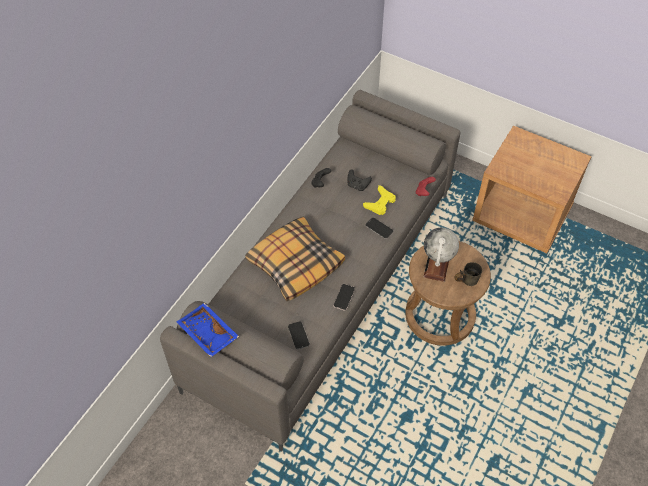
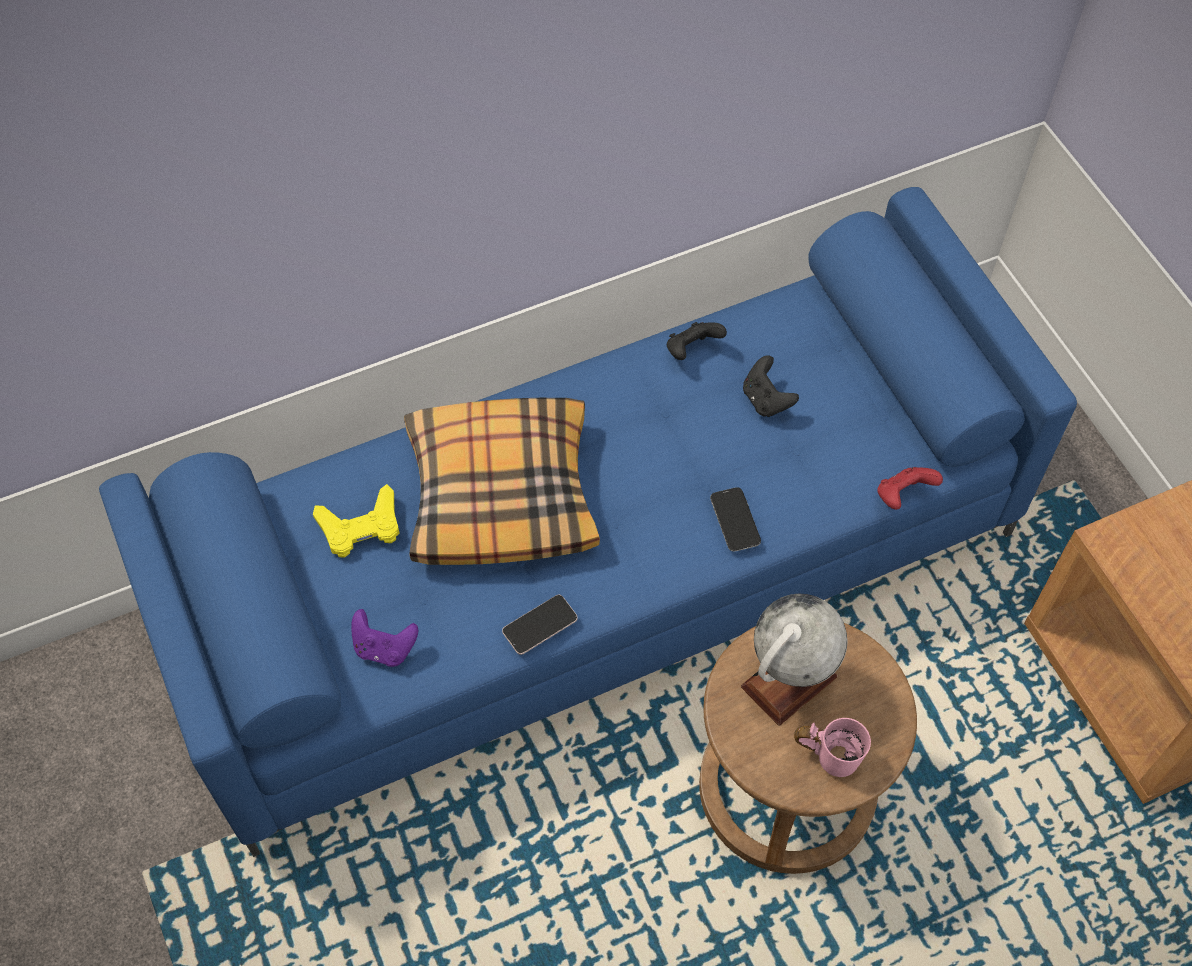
camera: 35 degrees right, 5 degrees up
(207, 334) = (179, 534): blue tray -> none
(298, 335) = (384, 648): phone -> purple game controller
(323, 285) = (597, 572): grey sofa -> blue sofa
(380, 203) = (783, 466): yellow game controller -> yellow game controller (360, 527)
(465, 280) = (829, 752): grey mug -> pink mug

